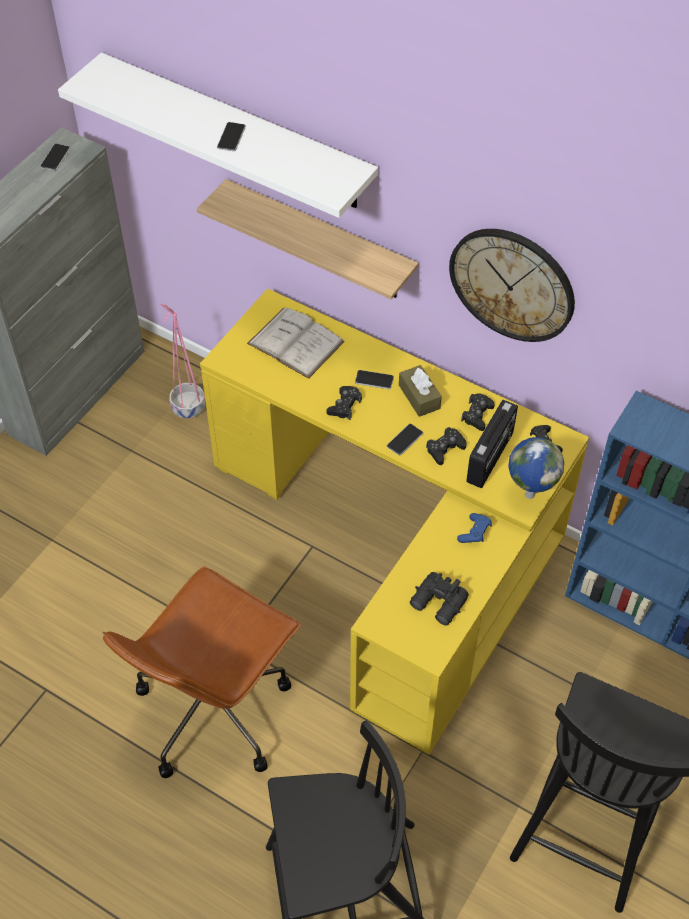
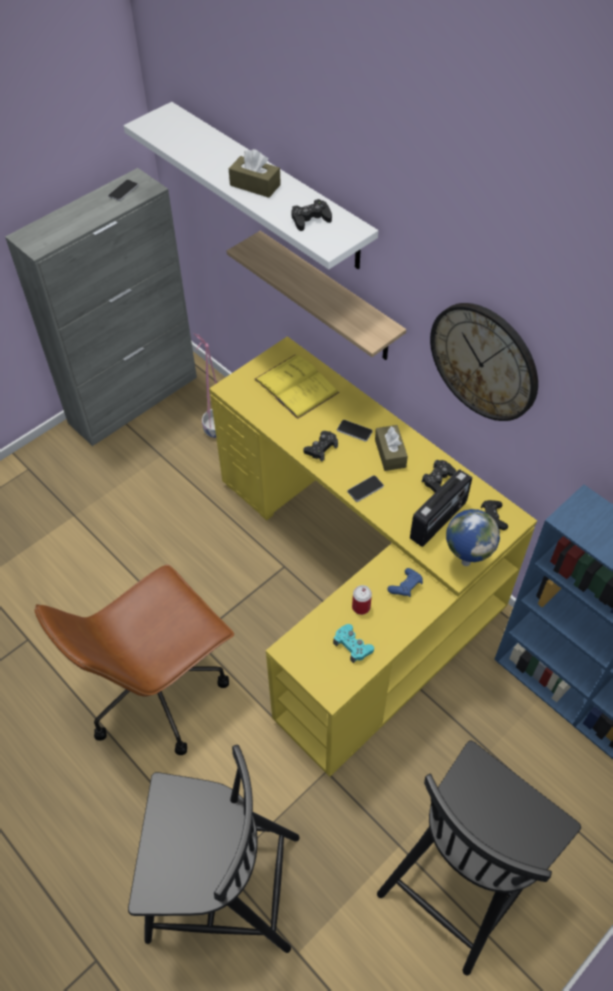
camera: 15 degrees right, 0 degrees up
(231, 137) = (255, 185): phone -> brown tissue box
(295, 342) = (296, 386): white book -> yellow book
(435, 563) = (361, 607): none -> can
(438, 604) = (352, 646): black binoculars -> turquoise game controller
(445, 449) = (399, 504): black game controller -> black game controller (310, 219)

